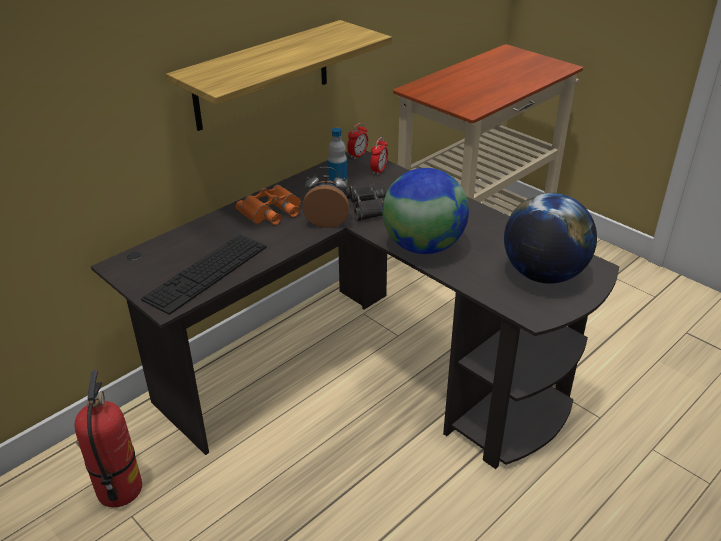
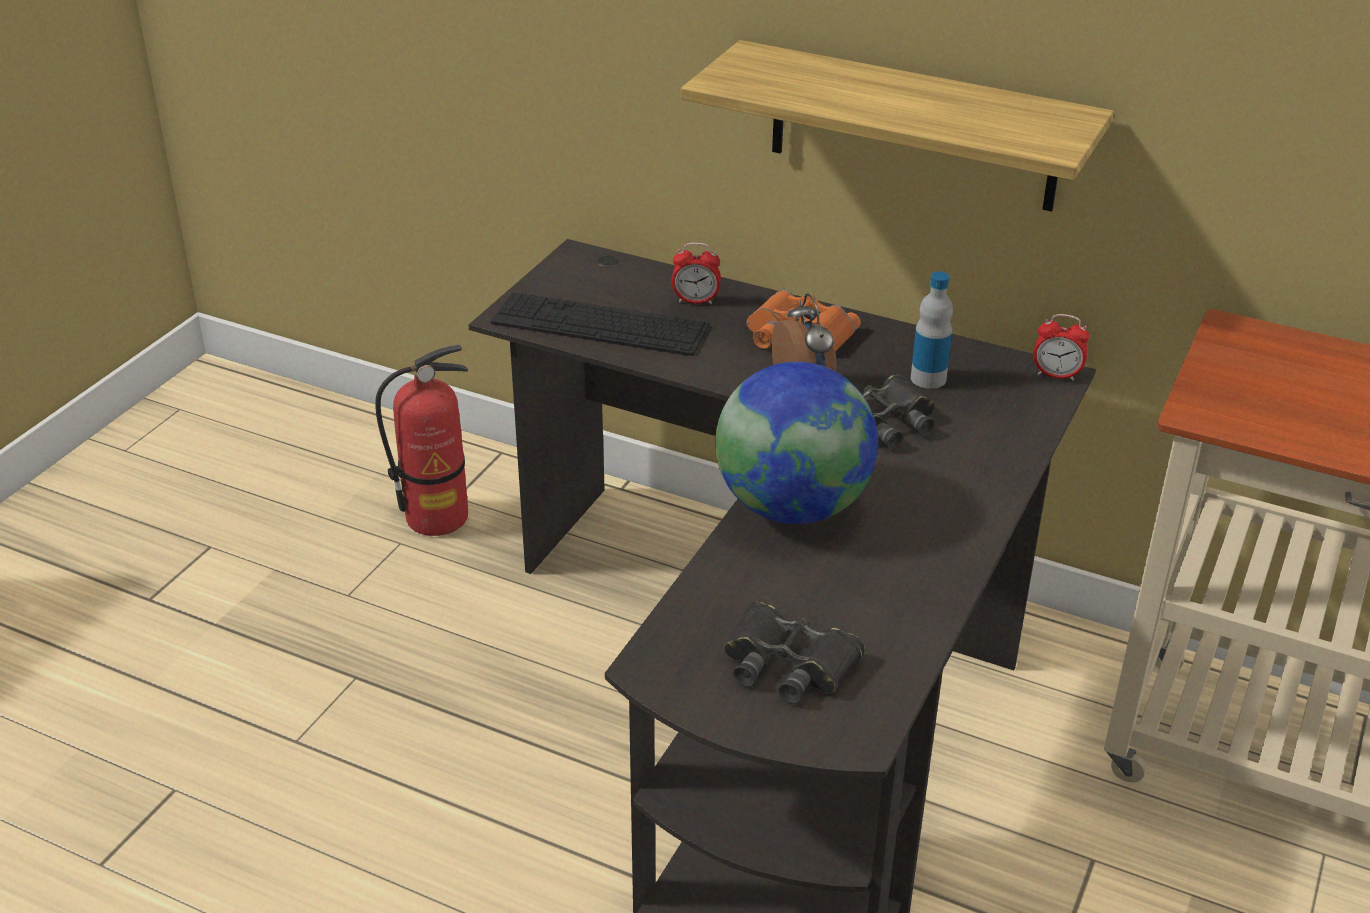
camera: 70 degrees right, 0 degrees up
(379, 171) = (1020, 410): alarm clock -> alarm clock (696, 301)
(543, 274) = (788, 664): globe -> black binoculars

